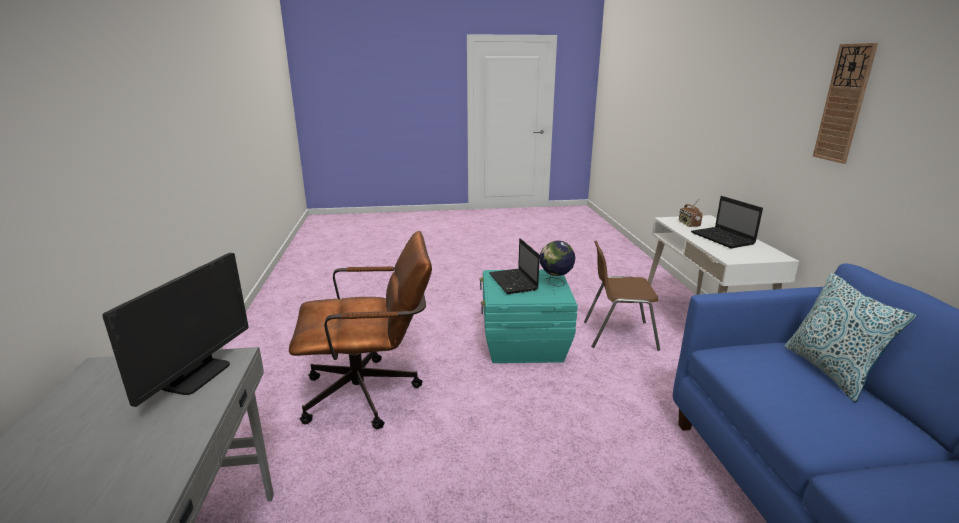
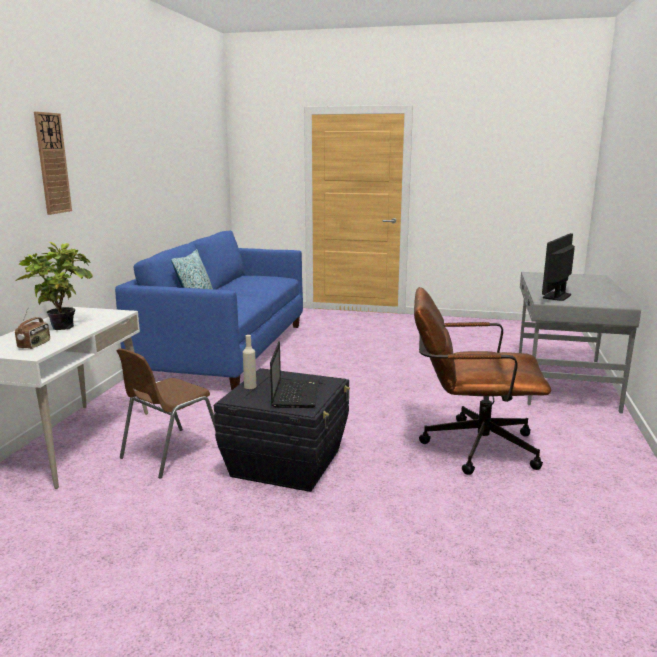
camera: 160 degrees left, 5 degrees down
(523, 344) = (287, 463): turquoise storage box -> black storage box
(555, 283) = (250, 386): globe -> beige bottle
(618, 335) = (170, 453): brown chair -> brown chair turned 105 degrees clockwise
(723, 239) = (63, 326): laptop -> potted plant

